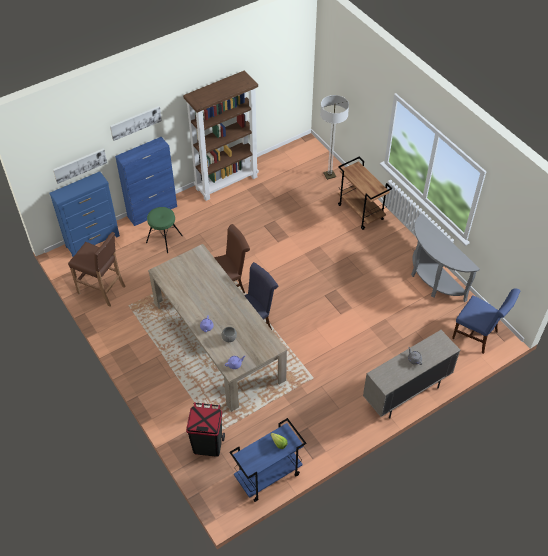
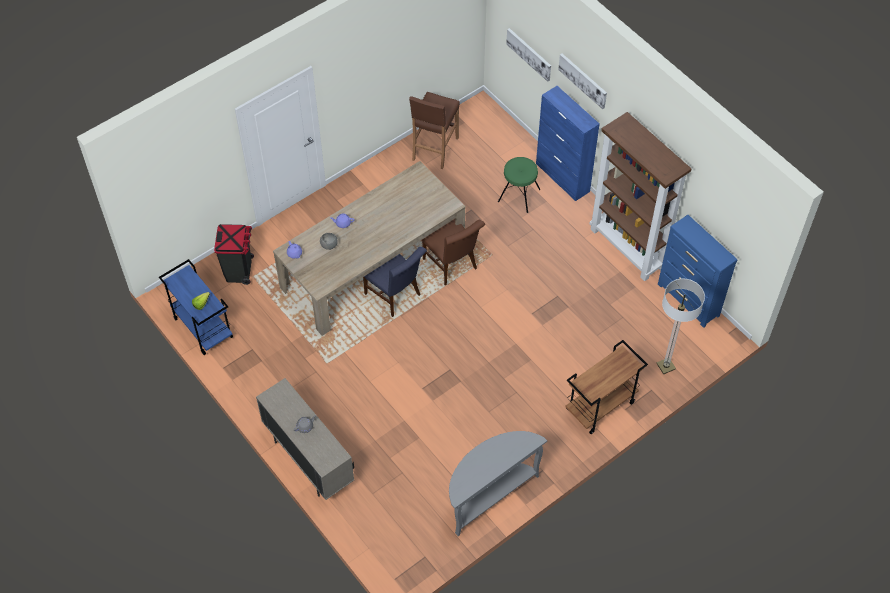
camera: 85 degrees right, 5 degrees up
(93, 241) = (506, 129): blue dresser -> blue dresser (688, 300)
(478, 335) = (401, 547): blue chair -> none

